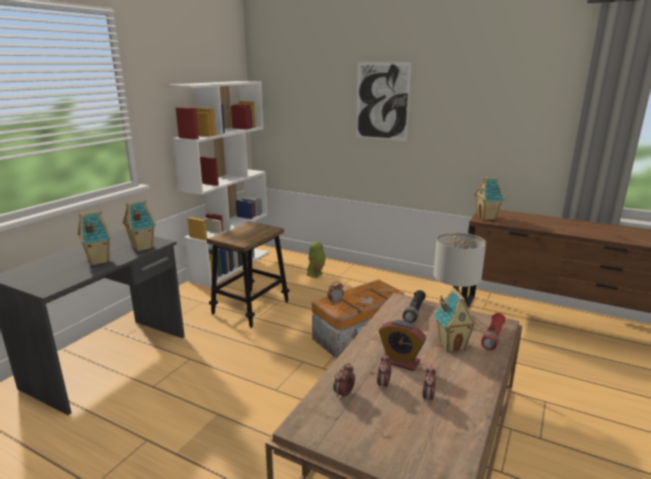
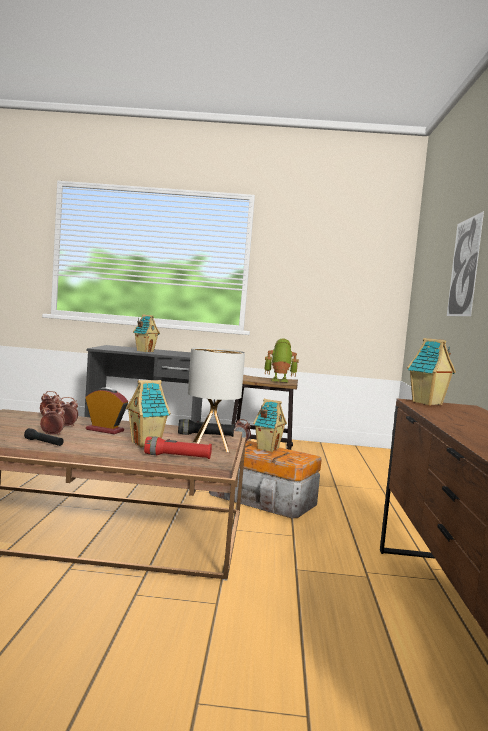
camera: 65 degrees right, 15 degrees down
(141, 247) = (176, 354): toy house -> toy house (267, 448)
(231, 266) = (327, 446): white bookcase -> none
(316, 275) = (365, 475): toy robot -> toy robot (279, 381)
(400, 361) = (104, 430): alarm clock -> alarm clock turned 105 degrees clockwise
(464, 405) = (43, 443): none -> black flashlight

